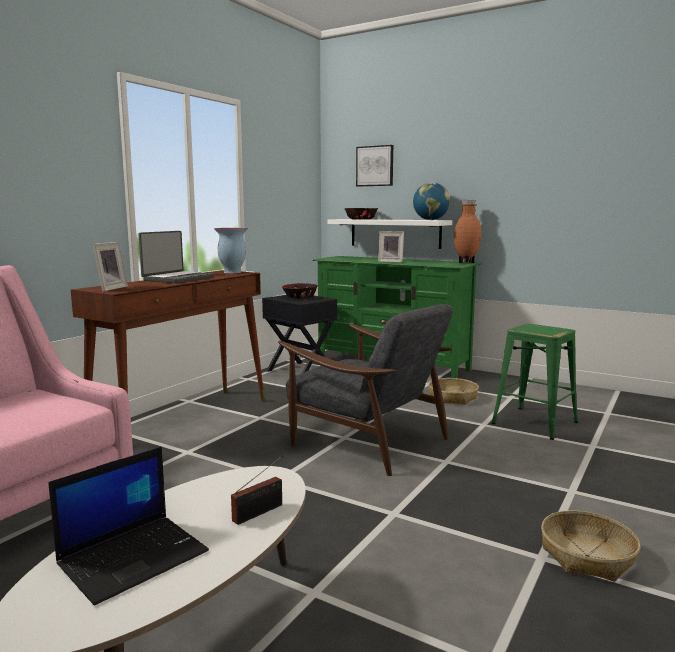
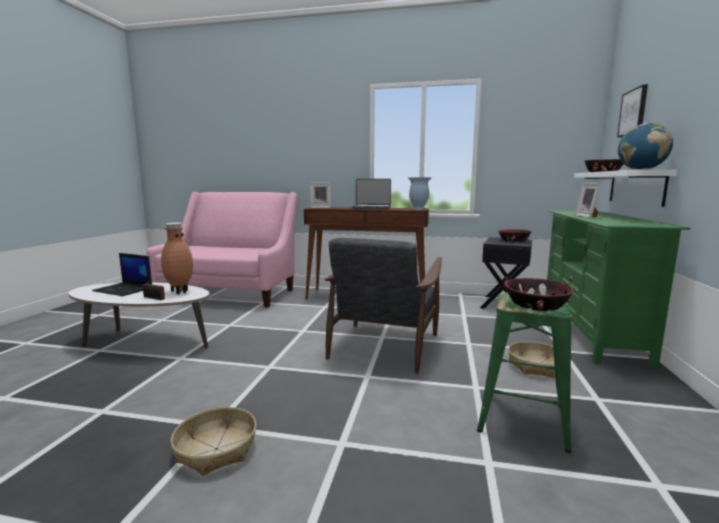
camera: 70 degrees right, 0 degrees up
(466, 262) = (663, 225): brown vase -> brown vase (179, 292)
(548, 330) = (536, 305): none -> bowl

